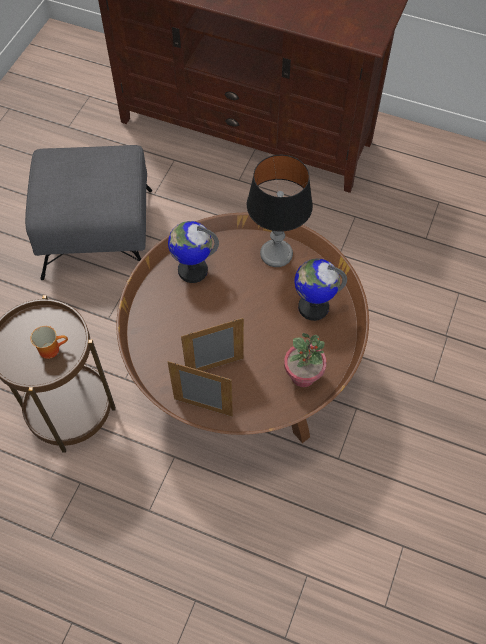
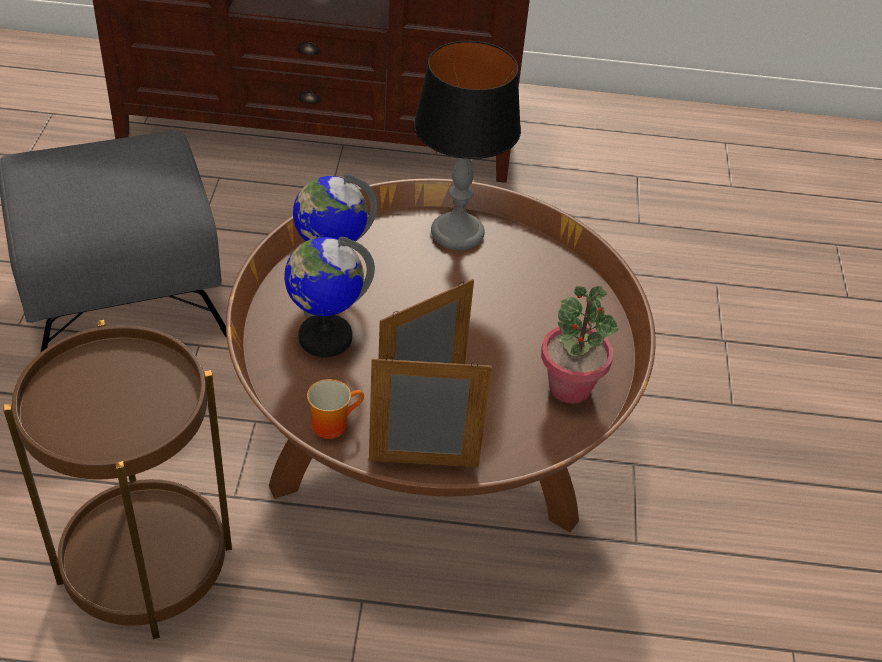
camera: 20 degrees left, 15 degrees down
(51, 348) = (136, 400): mug -> mug (332, 422)
(313, 307) = (544, 292): globe -> globe (324, 337)

